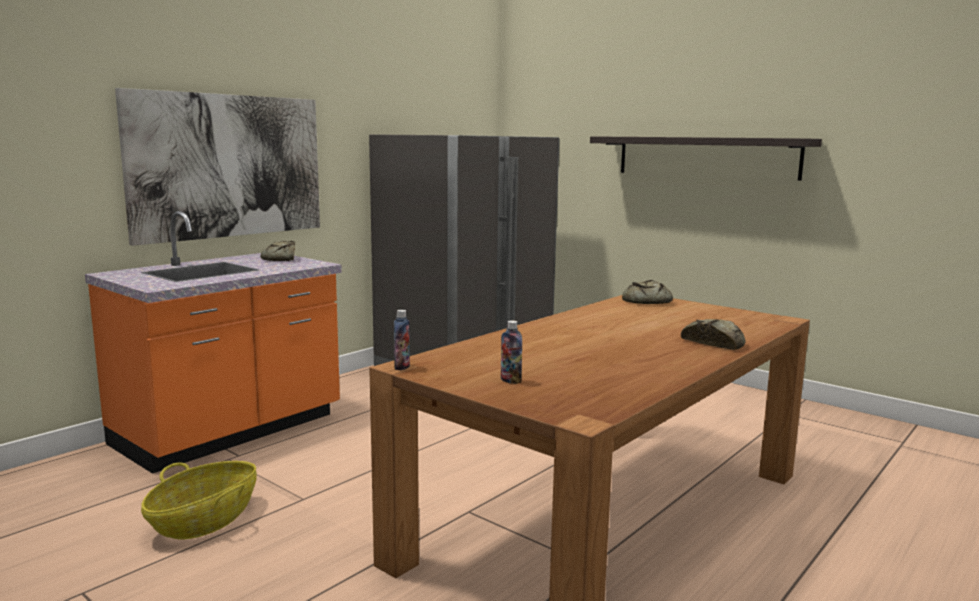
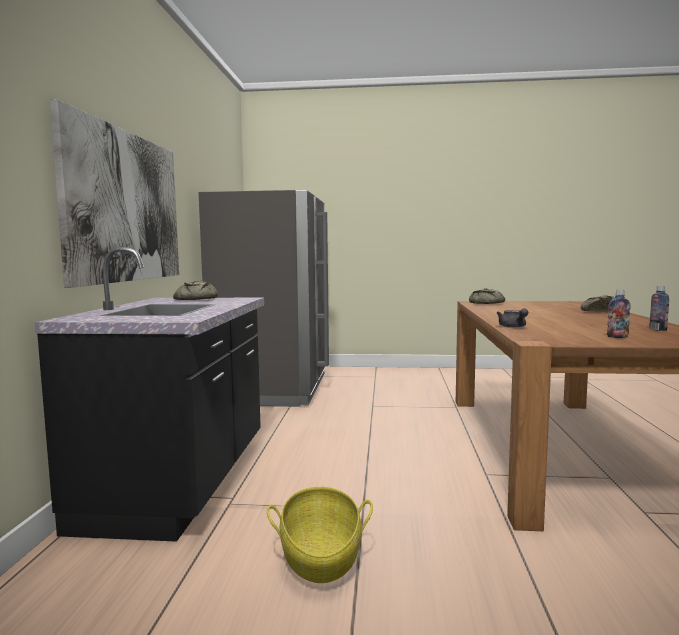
camera: 35 degrees left, 5 degrees down
(230, 431) = (180, 482): orange counter -> black counter
(402, 367) = (538, 342): bottle -> bottle (658, 329)
(483, 343) = (513, 327): none -> grey teapot
(705, 157) = (424, 216): shelf -> none

